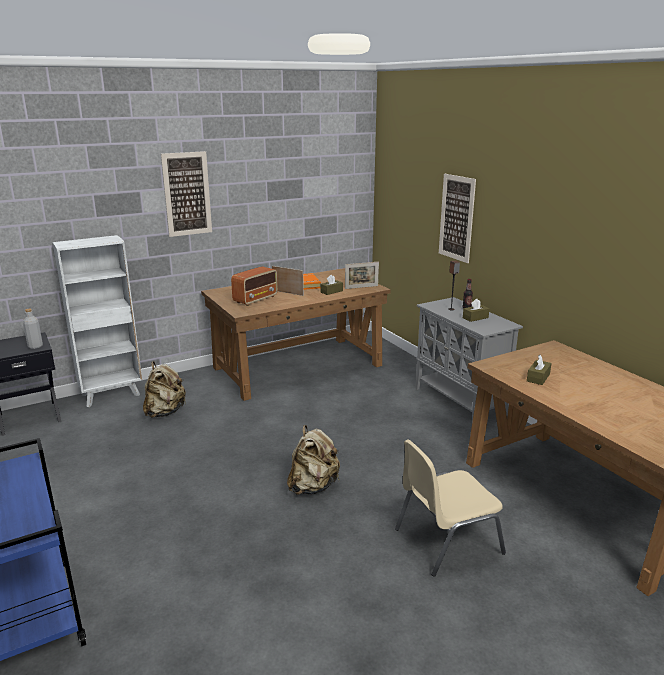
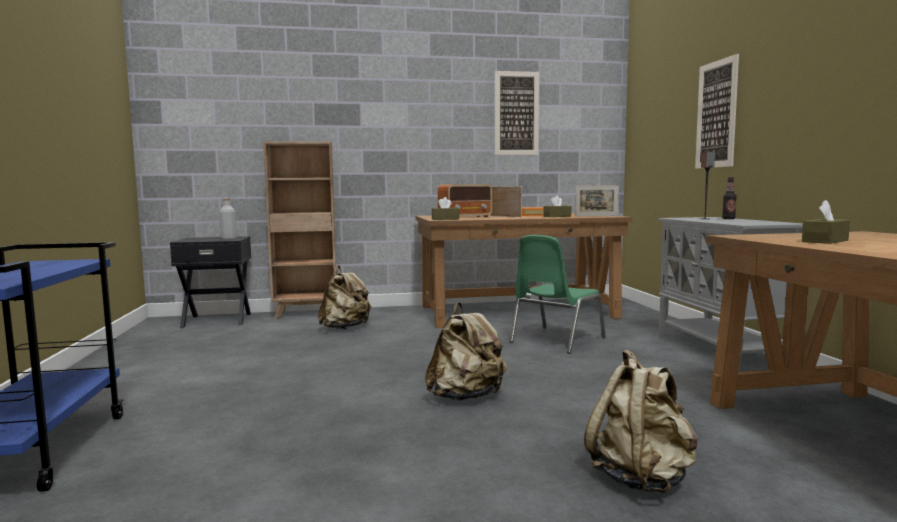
camera: 20 degrees right, 15 degrees down
(112, 395) = (306, 314): white bookcase -> brown bookcase
(187, 194) = (408, 110): picture -> picture (516, 113)
(345, 404) = (555, 340): none -> green chair
(446, 541) = (641, 478): beige chair -> beige backpack
(475, 318) = (737, 221): brown tissue box -> brown tissue box (445, 219)

